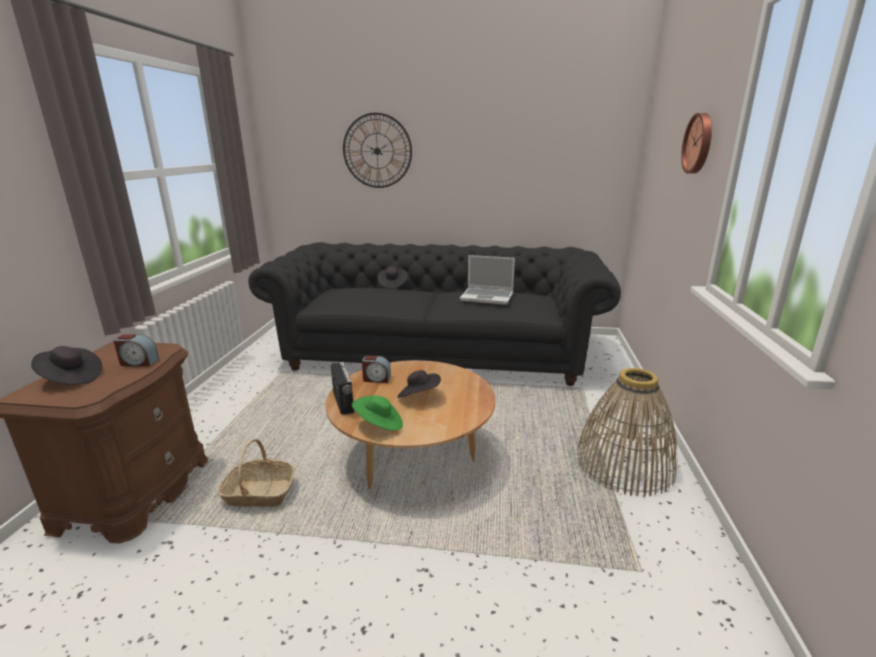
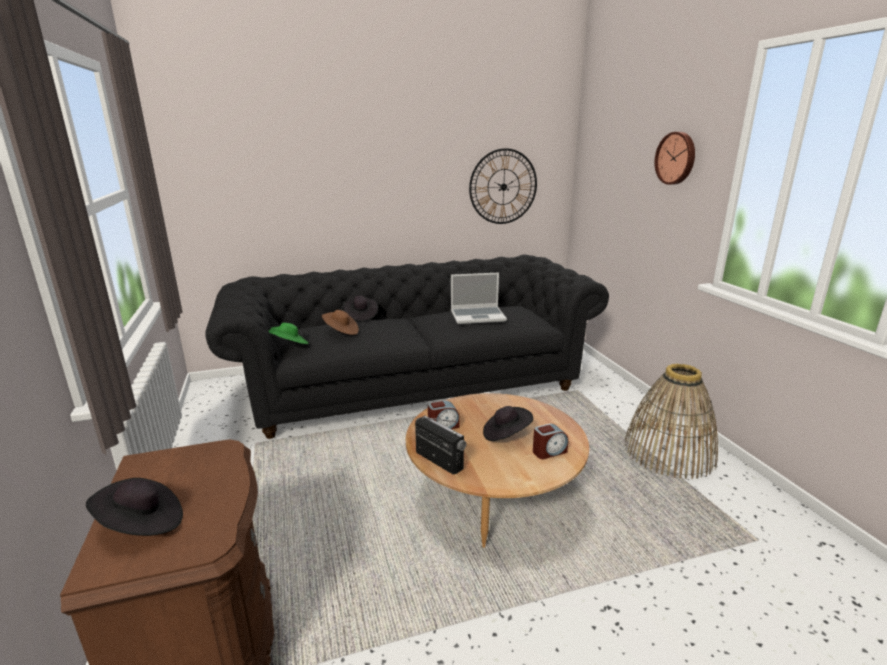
camera: 25 degrees left, 0 degrees up
(138, 362) = (212, 476): alarm clock -> alarm clock (549, 452)
(259, 493) = (370, 594): basket -> none
(361, 293) = (341, 332): none -> brown hat
(377, 151) = (312, 164): wall clock -> wall clock (503, 187)
(379, 425) = (503, 474): green hat -> green hat (289, 345)

